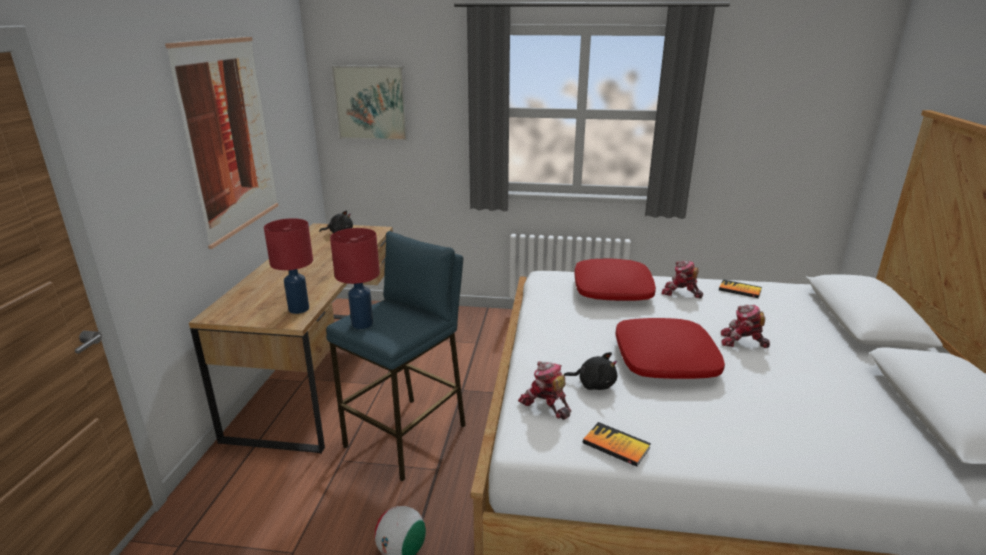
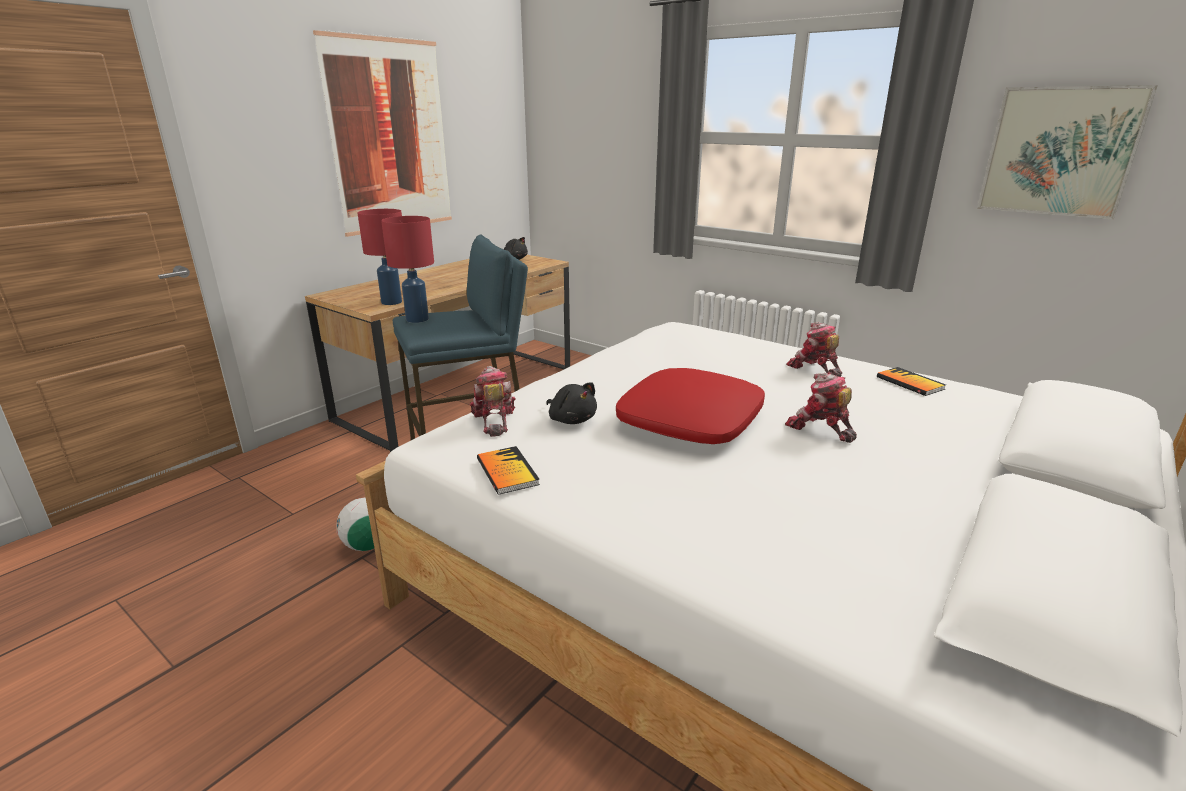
camera: 30 degrees right, 0 degrees up
(371, 103) = (574, 126): picture -> picture (1059, 152)
(613, 290) = (728, 350): red pillow -> none

